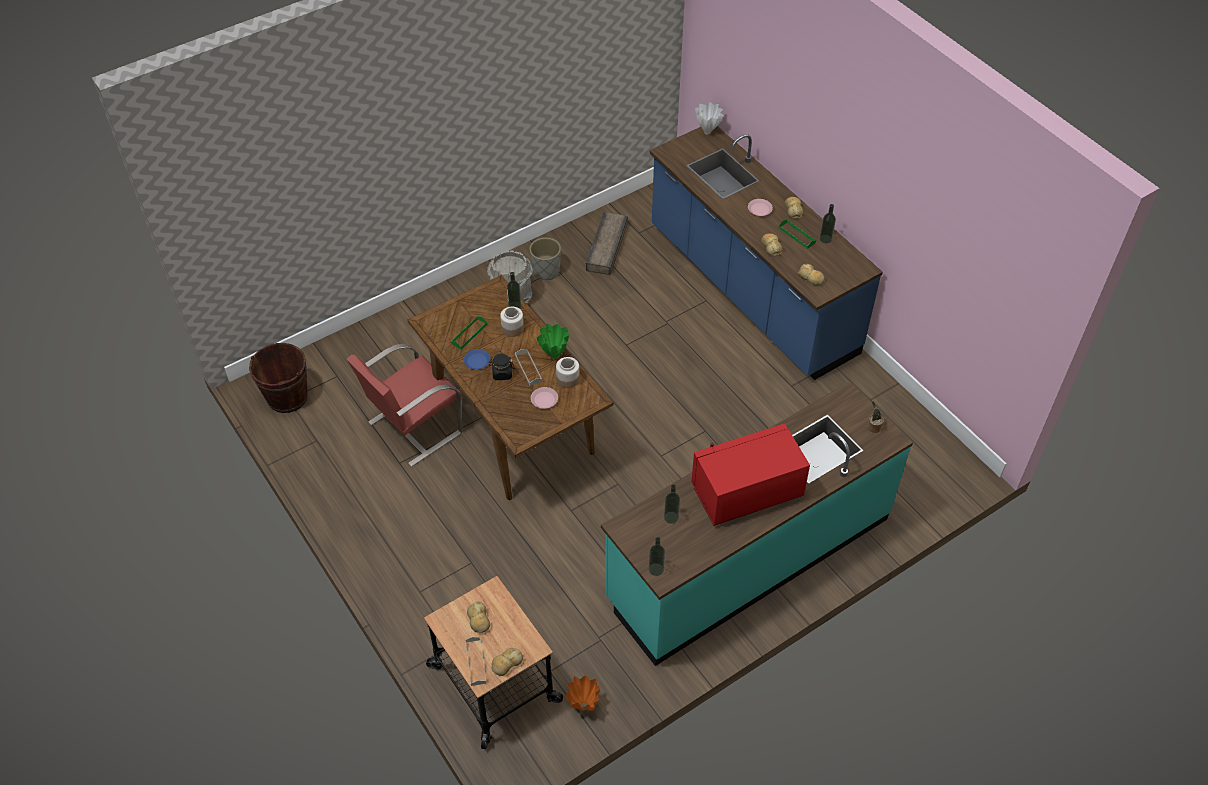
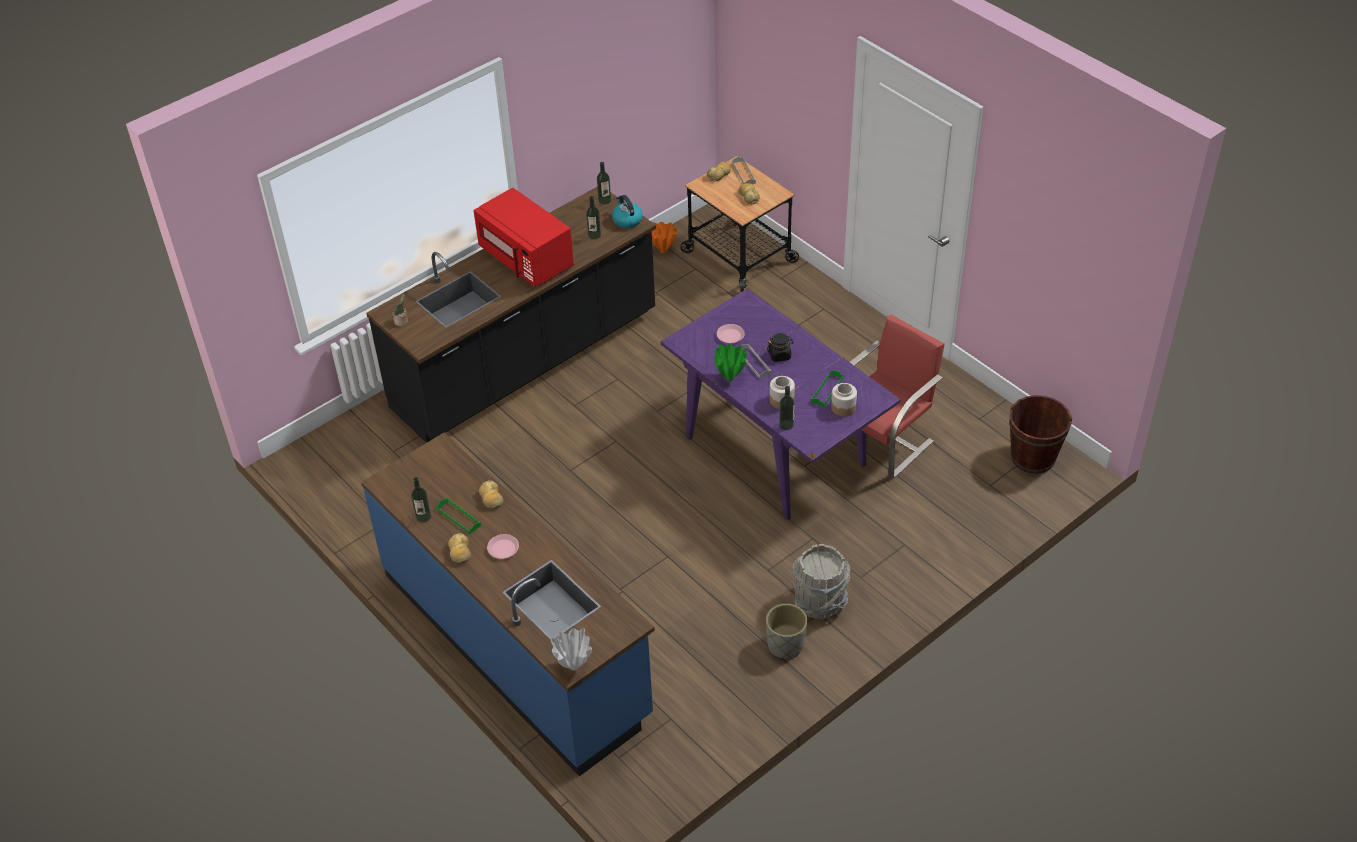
camera: 175 degrees right, 5 degrees down
(477, 361) = (809, 364): blue plate -> none
(513, 428) = (776, 451): brown dining table -> purple dining table
(567, 379) = (710, 356): jar -> jar (843, 407)
(608, 246) = (710, 691): crate -> none
(632, 535) = (627, 220): none -> kettle
(746, 492) = (527, 258): red microwave -> red microwave turned 75 degrees clockwise
(748, 558) = (526, 362): turquoise counter -> black counter
(811, 278) = (447, 465): bread -> none

